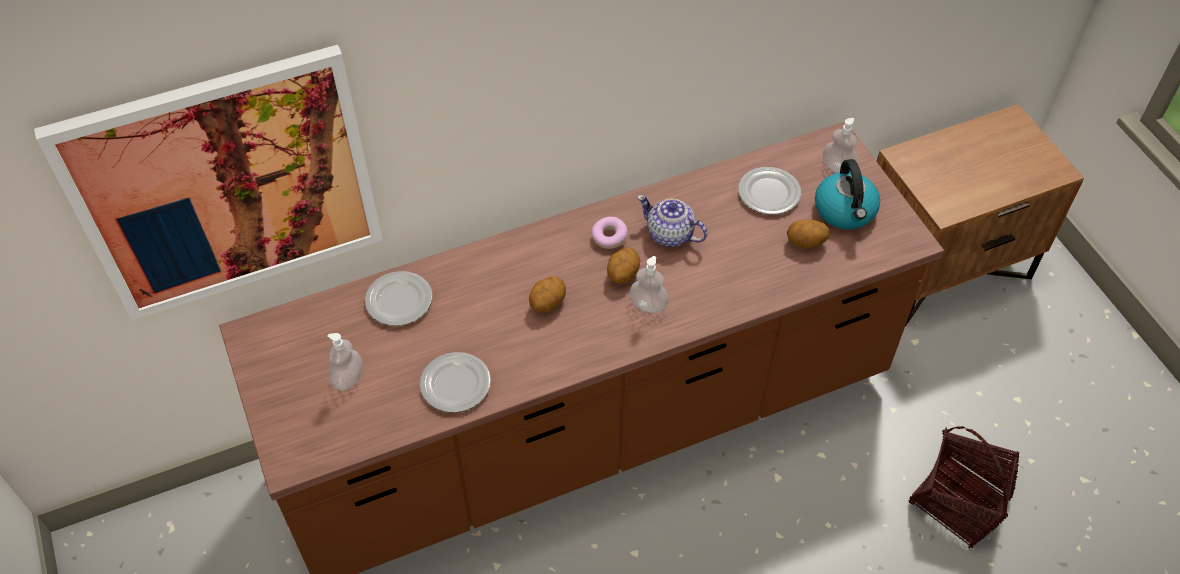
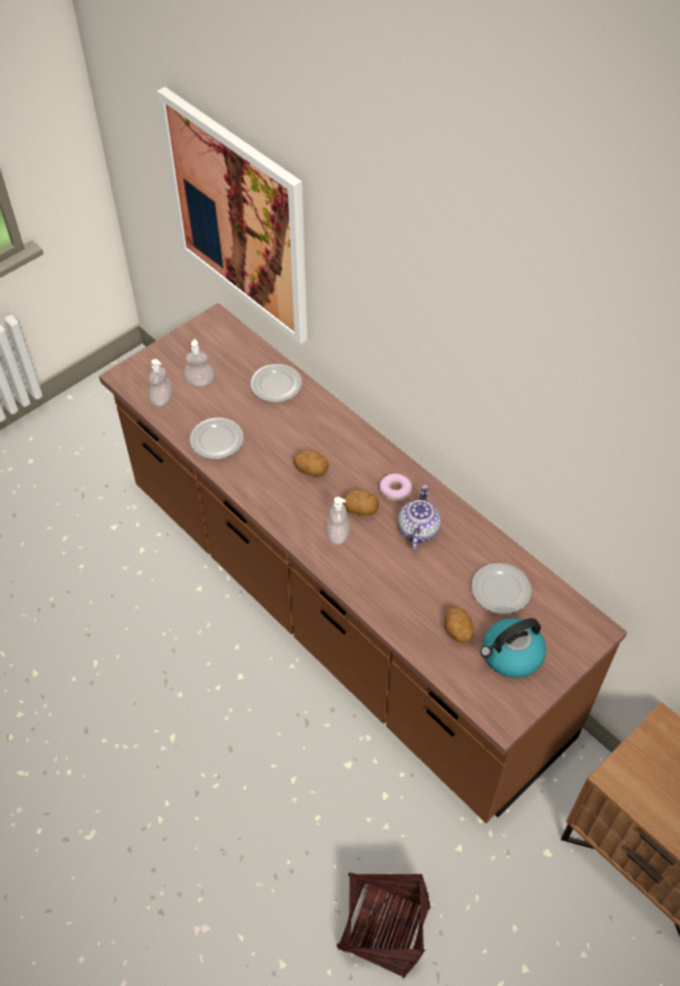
camera: 70 degrees right, 0 degrees up
(837, 167) = (562, 637): soap dispenser -> soap dispenser (162, 399)

